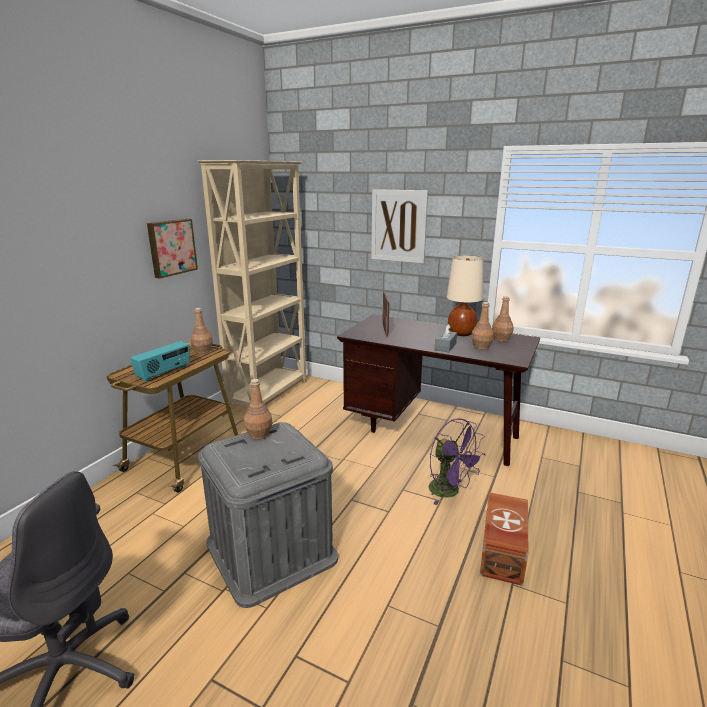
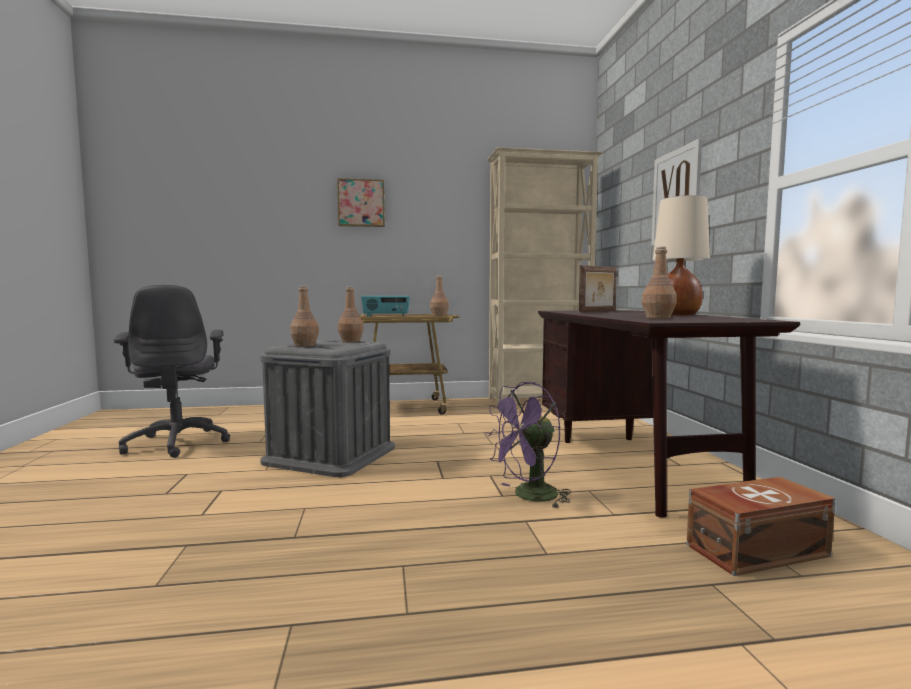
camera: 55 degrees right, 15 degrees down
(171, 247) = (450, 231): picture -> picture (361, 203)
(445, 346) = (613, 315): grey tissue box -> none
(450, 492) = (528, 496): purple fan -> purple fan turned 45 degrees clockwise
(501, 339) = (718, 318): brown bottle -> brown bottle (305, 345)
(501, 551) = (457, 547): brown storage box -> brown storage box (753, 549)

